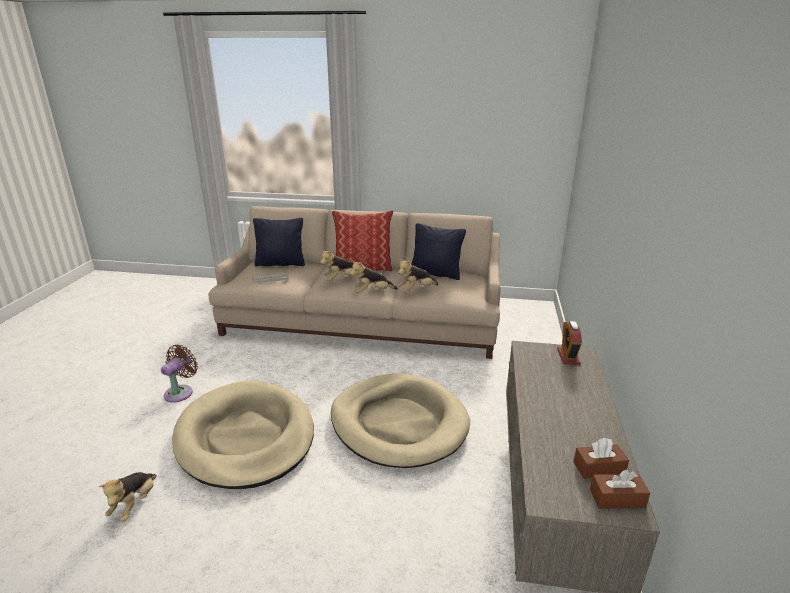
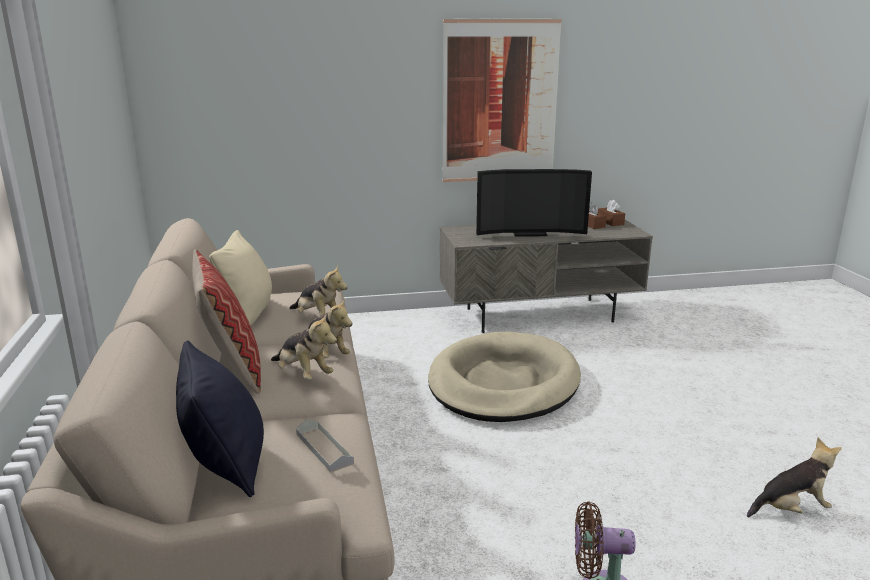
camera: 110 degrees left, 5 degrees down
(246, 438) = (621, 473): beige dog bed -> none
(436, 273) = (247, 314): black pillow -> beige pillow
(555, 397) = (529, 233): none -> television
(568, 356) = (465, 232): alarm clock -> none
(651, 241) = (500, 101): none -> picture

